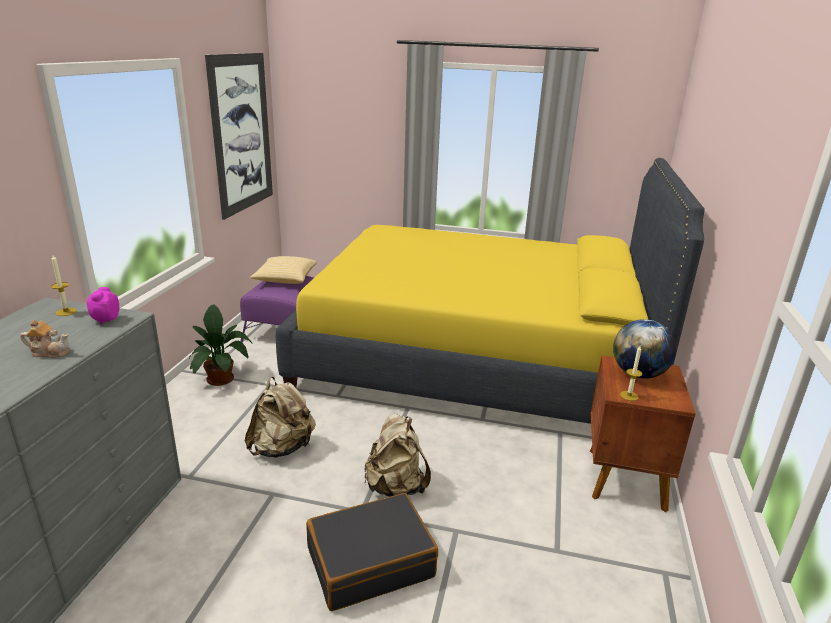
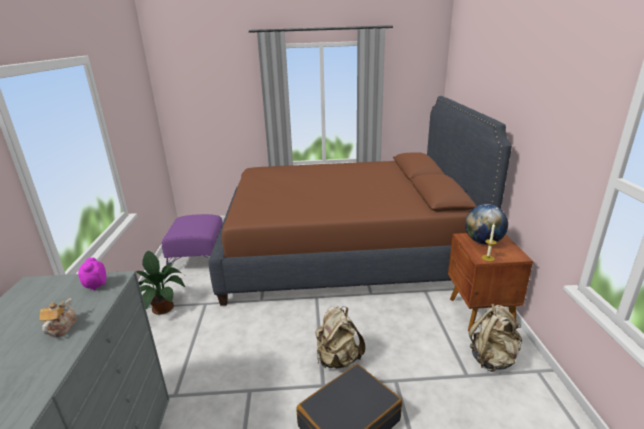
camera: 15 degrees left, 0 degrees up
(50, 352) = (61, 327): teapot -> teapot turned 75 degrees counterclockwise
(66, 312) = (53, 286): candle -> none
(242, 133) = (137, 112): picture -> none
(282, 448) = (239, 351): beige backpack -> beige backpack (492, 358)
(285, 279) = (191, 220): pillow -> none
(475, 358) = (344, 251): yellow bed -> brown bed

